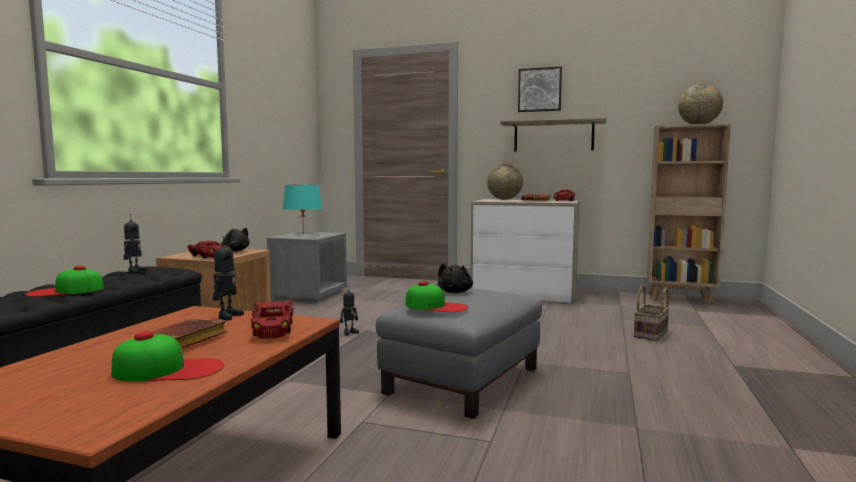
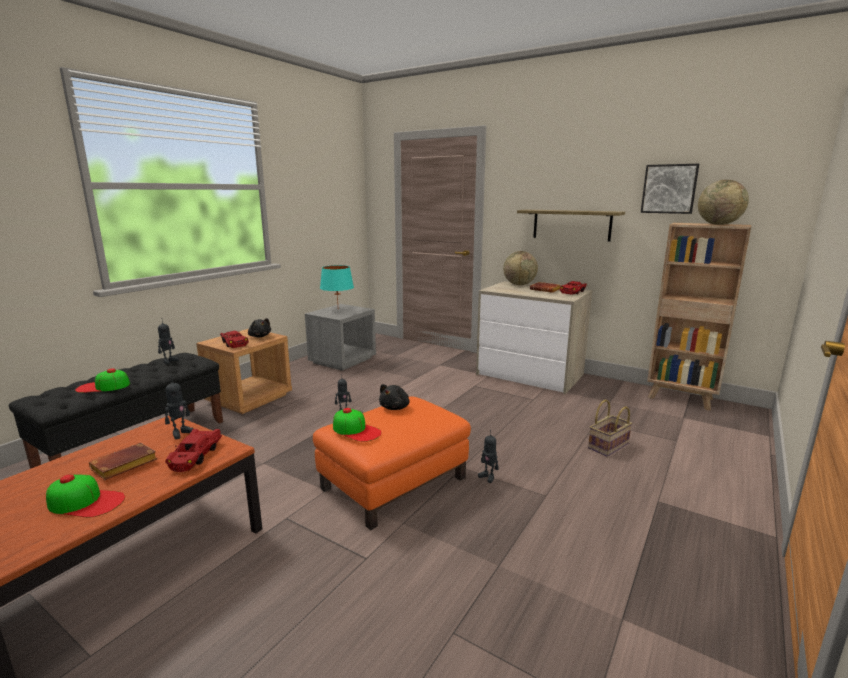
camera: 15 degrees right, 10 degrees up
(462, 380) = (394, 482): grey ottoman -> orange ottoman
(540, 90) = (561, 177): picture -> picture (669, 189)
(558, 366) = (488, 477): none -> toy robot

